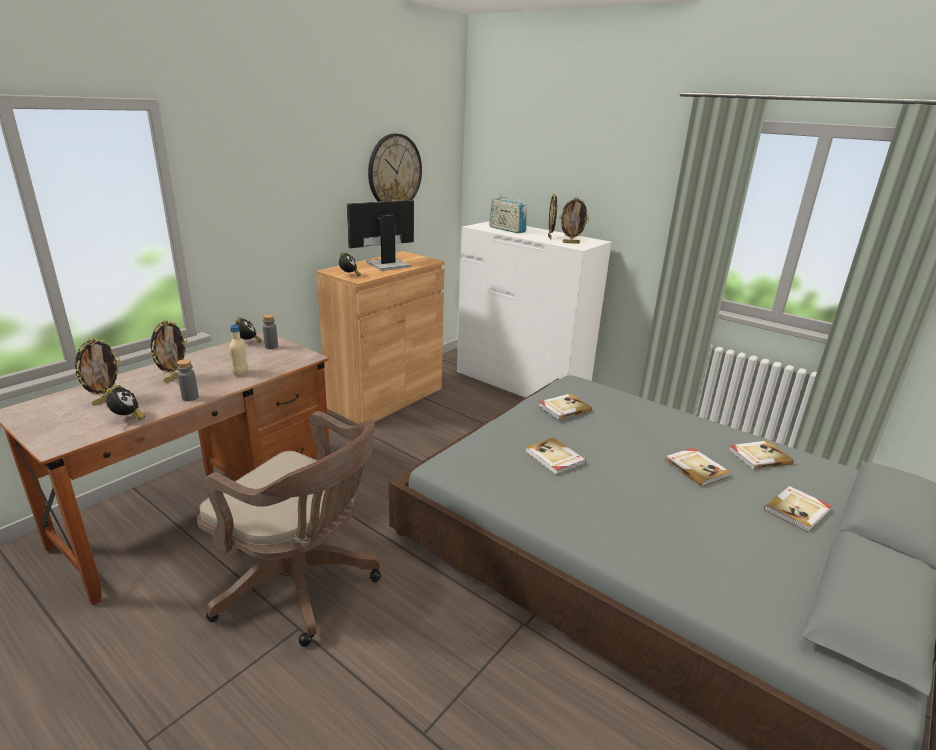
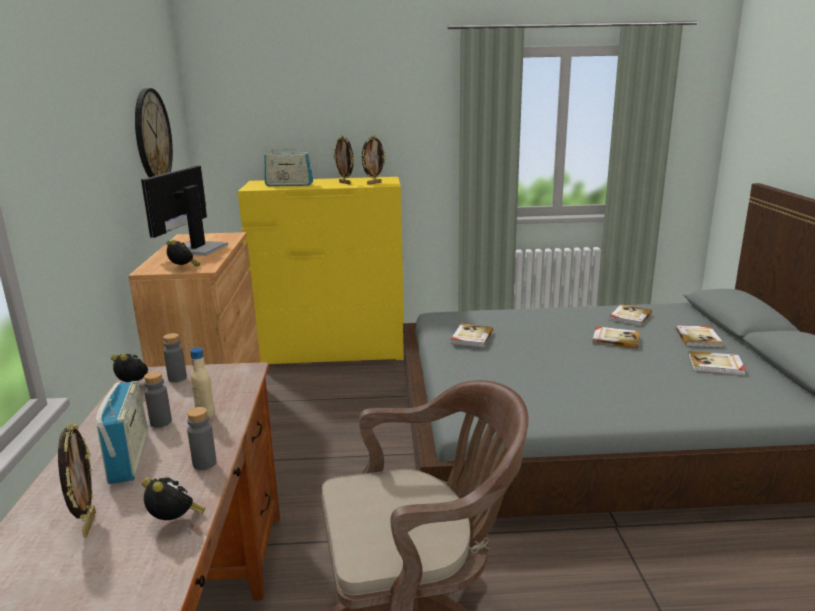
camera: 40 degrees left, 5 degrees down
(174, 378) = (129, 457): picture frame -> radio
(218, 367) = (161, 422): none -> grey bottle
(521, 384) = (332, 352): white dresser -> yellow dresser
(554, 458) = (528, 375): book -> book (716, 365)

